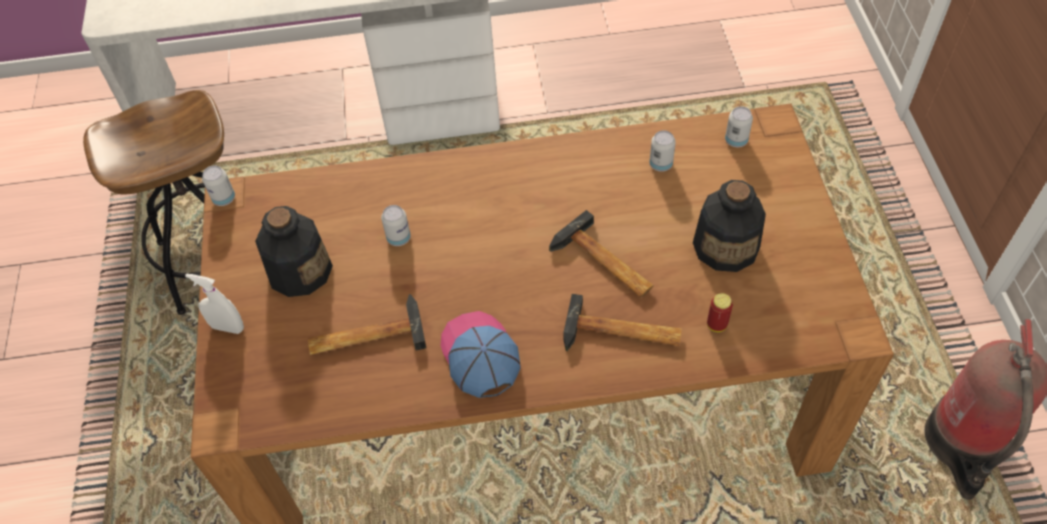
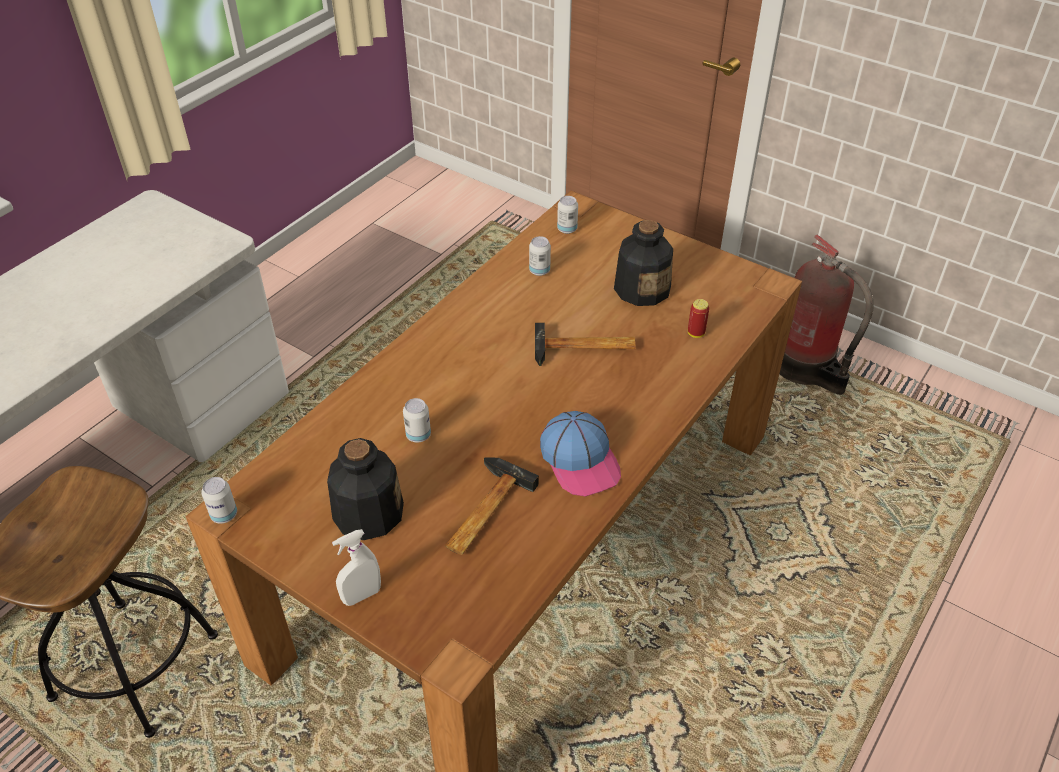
camera: 50 degrees left, 10 degrees down
(479, 355) = (580, 460): cap -> cap turned 135 degrees counterclockwise
(622, 334) = (651, 379): hammer -> none

